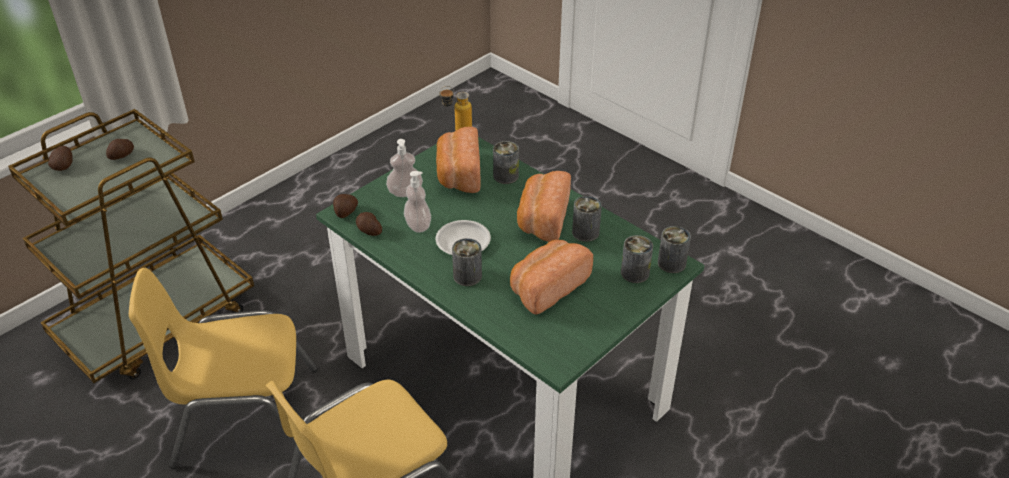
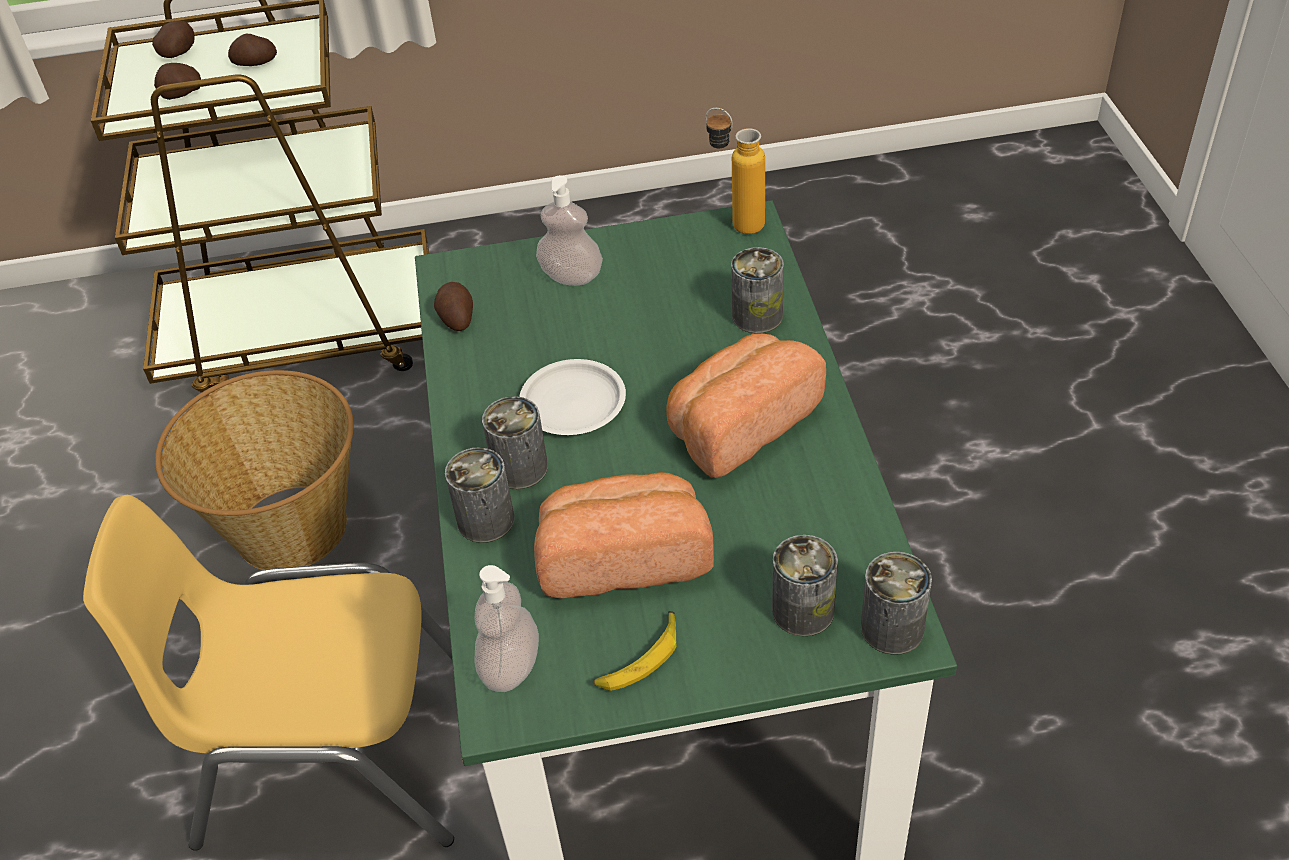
camera: 40 degrees right, 5 degrees up
(246, 417) = (289, 527): yellow chair -> basket
(345, 213) = (454, 273): potato -> potato (182, 95)
(418, 225) = (534, 342): soap dispenser -> soap dispenser (511, 666)
(458, 174) = (682, 280): bread -> none
(585, 232) = (791, 485): can -> can (485, 520)
(592, 319) = (640, 659): none -> banana

